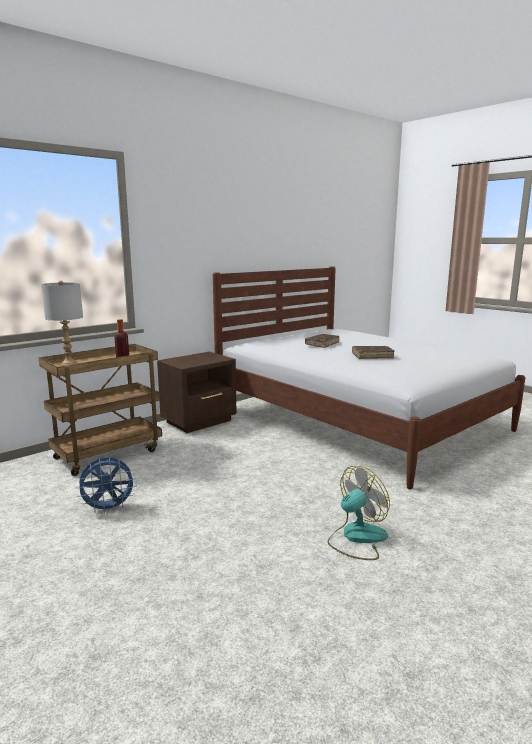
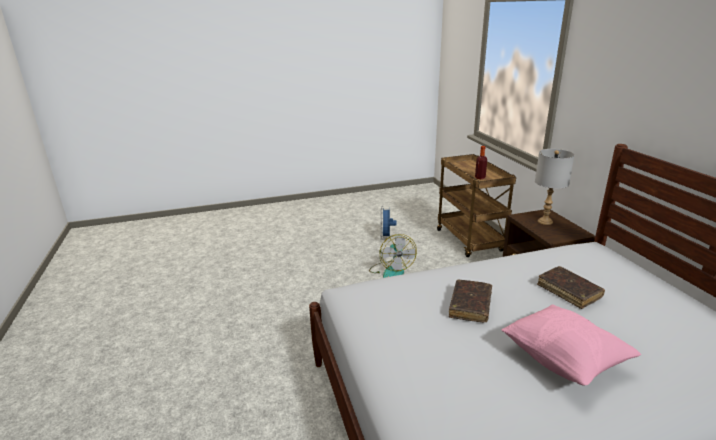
camera: 115 degrees right, 10 degrees up
(69, 364) = (471, 165): grey table lamp -> grey table lamp (545, 221)
(357, 538) = (282, 308): fan -> fan (391, 271)
(390, 344) = (563, 361): none -> pink pillow

